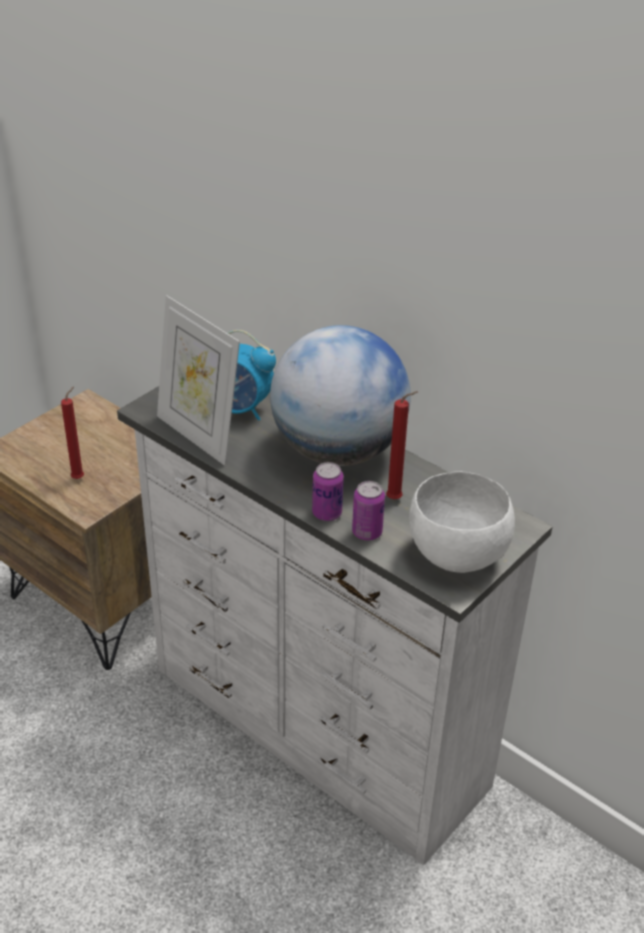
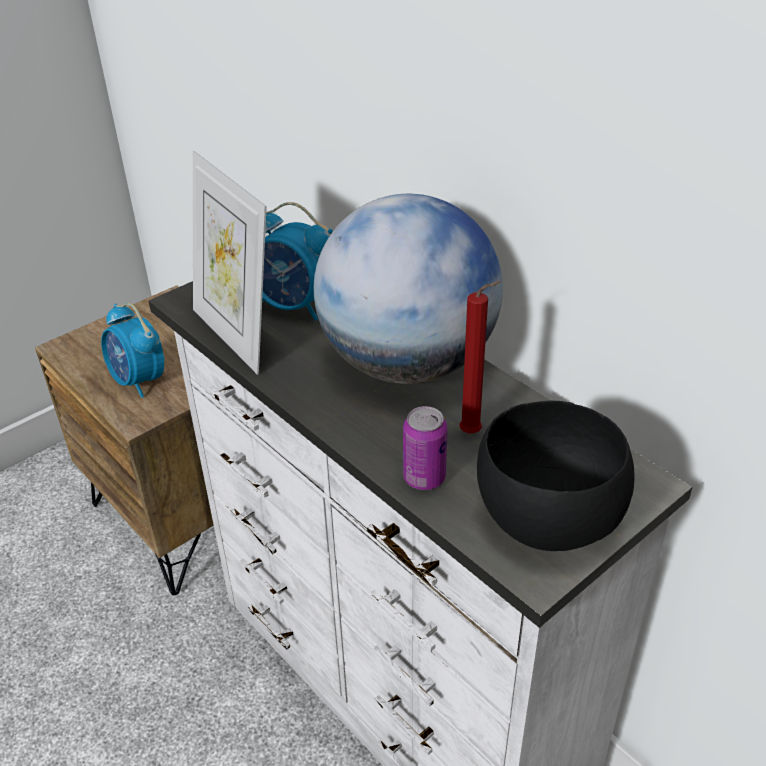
camera: 10 degrees right, 0 degrees up
(79, 477) = (139, 381): red candle -> alarm clock
(327, 513) = (375, 447): can -> none
(455, 555) = (544, 521): white bowl -> black bowl

